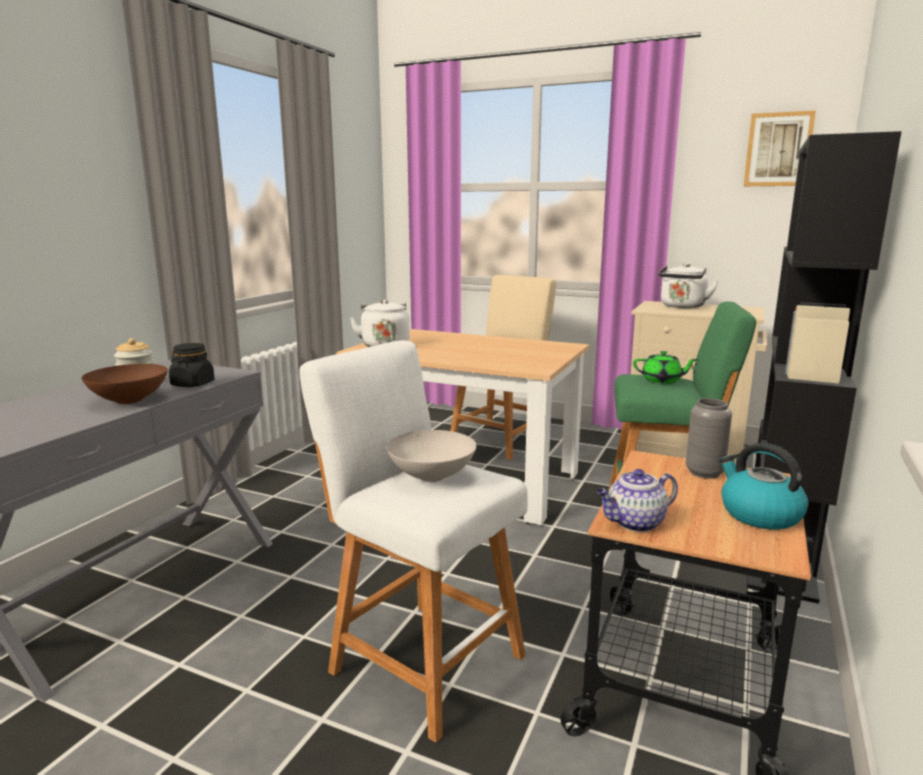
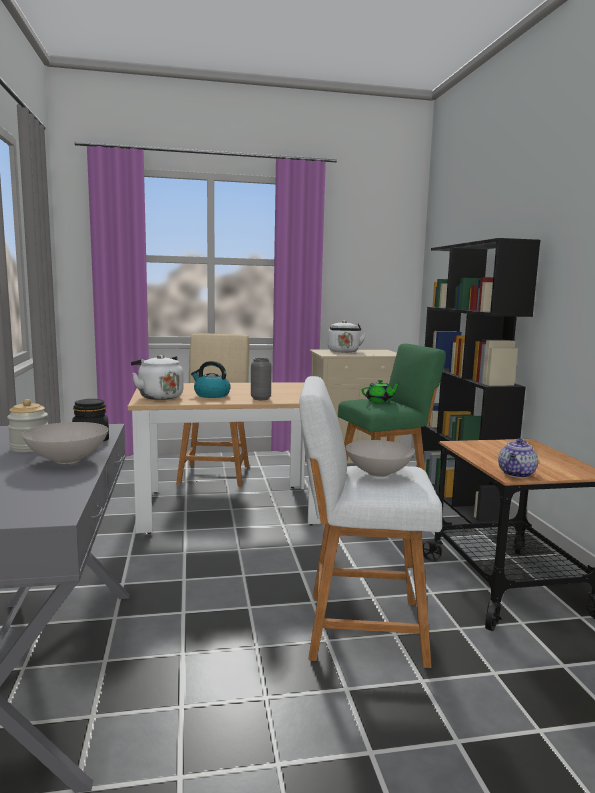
camera: 35 degrees left, 5 degrees down
(129, 401) = (68, 460): brown bowl -> white bowl
(704, 473) = (495, 445): grey vase -> grey vase (260, 399)
(759, 514) = (553, 458): kettle -> kettle (211, 395)
(778, 150) = (384, 244): picture -> none

